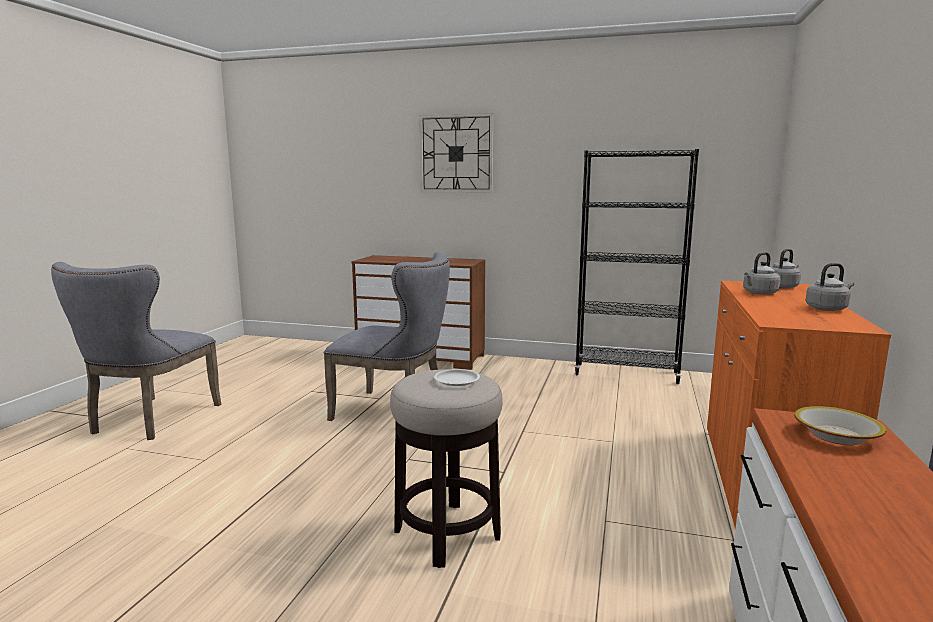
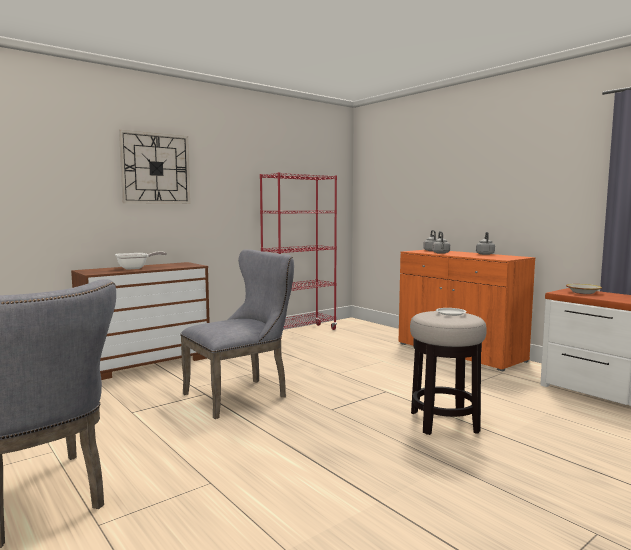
camera: 55 degrees left, 5 degrees down
(412, 260) = (136, 268): none -> frying pan
(626, 374) = (299, 332): black bookcase -> red bookcase

